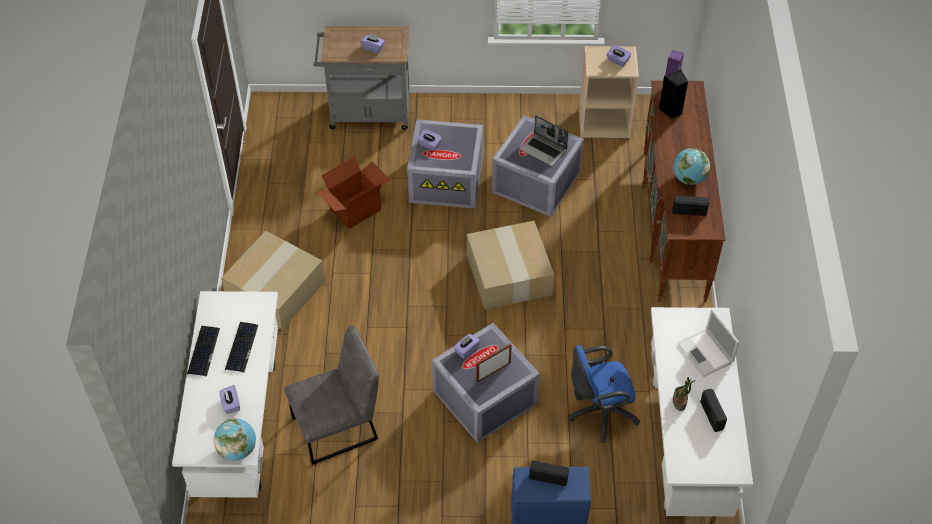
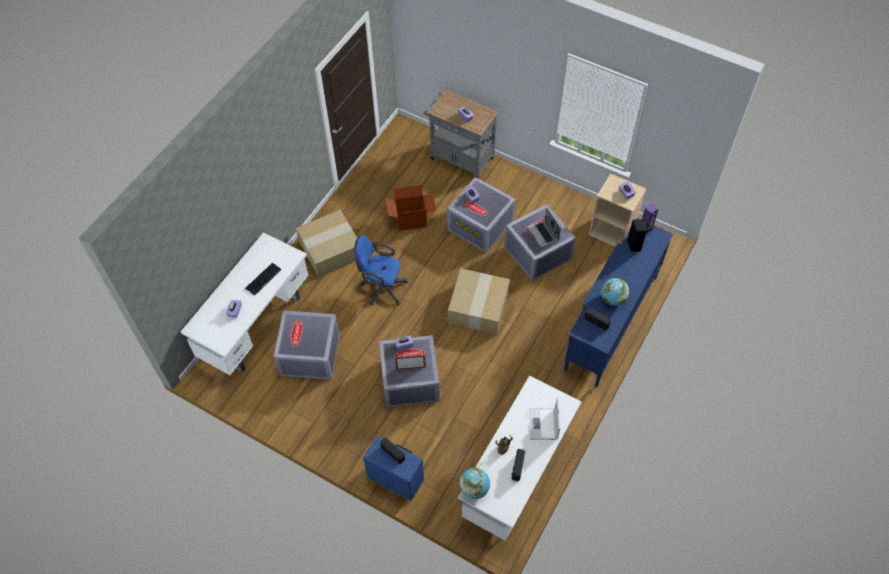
camera: 30 degrees right, 5 degrees up
(203, 351) = (241, 271): keyboard -> none
(237, 449) = (220, 341): globe -> globe (474, 488)
(337, 428) = (310, 355): grey chair -> grey storage box
(599, 413) = (474, 427): blue office chair -> blue office chair (381, 288)
(672, 224) = (610, 323): brown cabinet -> blue cabinet

